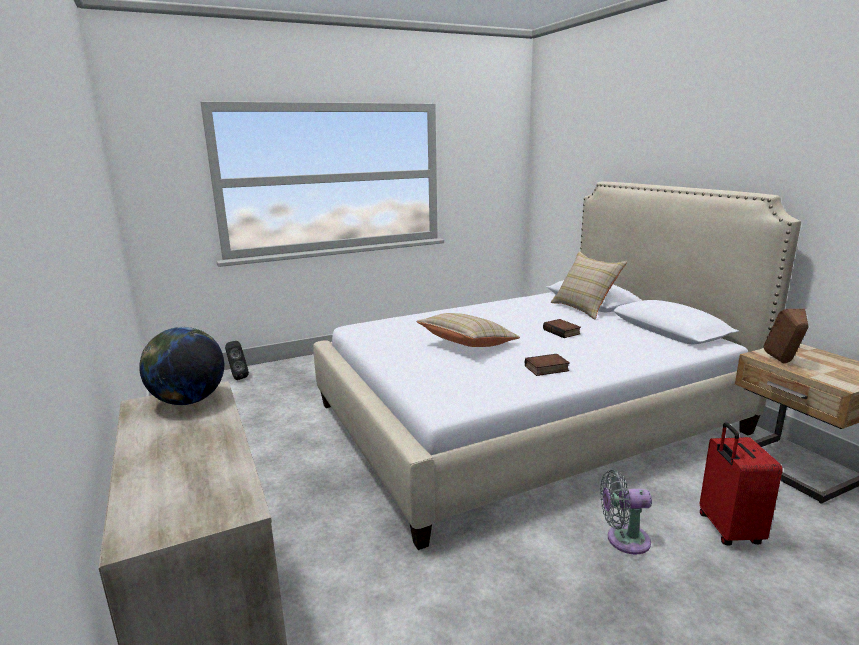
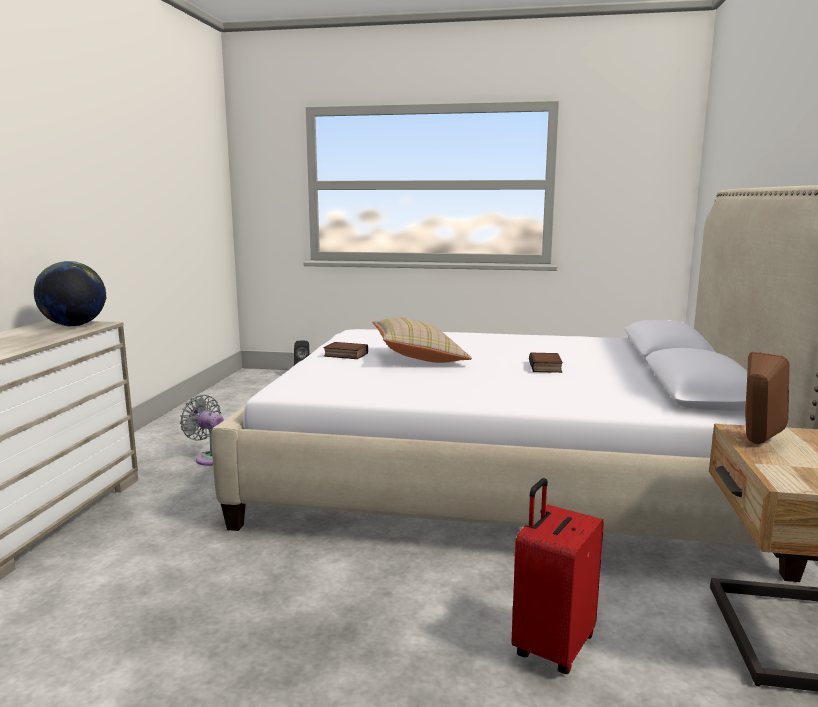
camera: 35 degrees right, 5 degrees down
(546, 369) = (443, 388): book -> book (344, 355)
(584, 308) = (634, 356): beige pillow -> none
(623, 539) = (413, 600): grey fan -> grey fan (210, 457)

